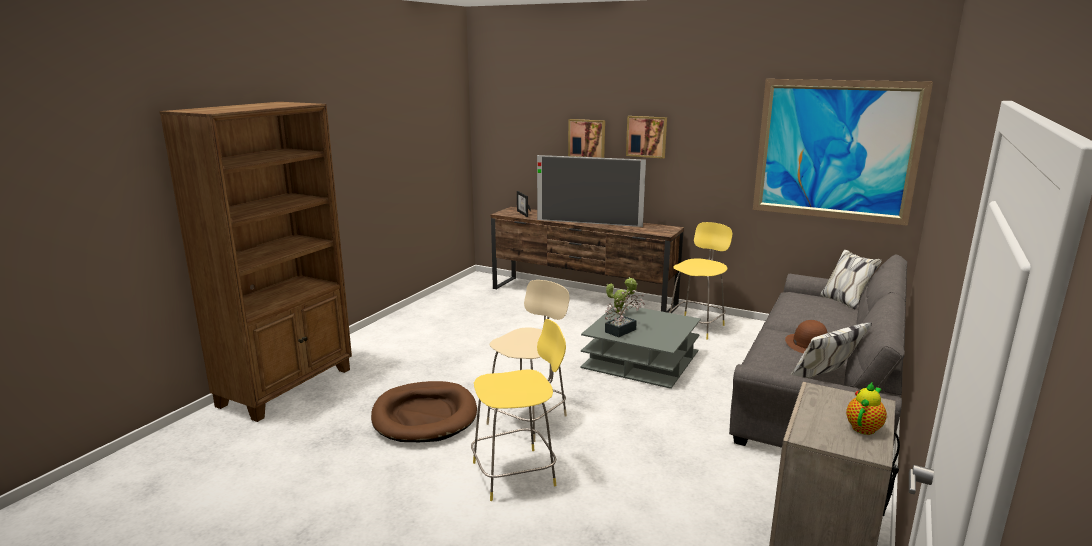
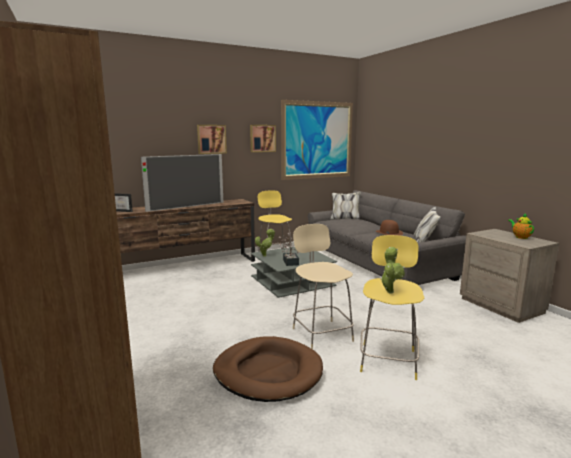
camera: 55 degrees left, 5 degrees down
(507, 386) = (390, 291): none -> potted plant
(587, 139) = (164, 144): picture -> picture (262, 138)

